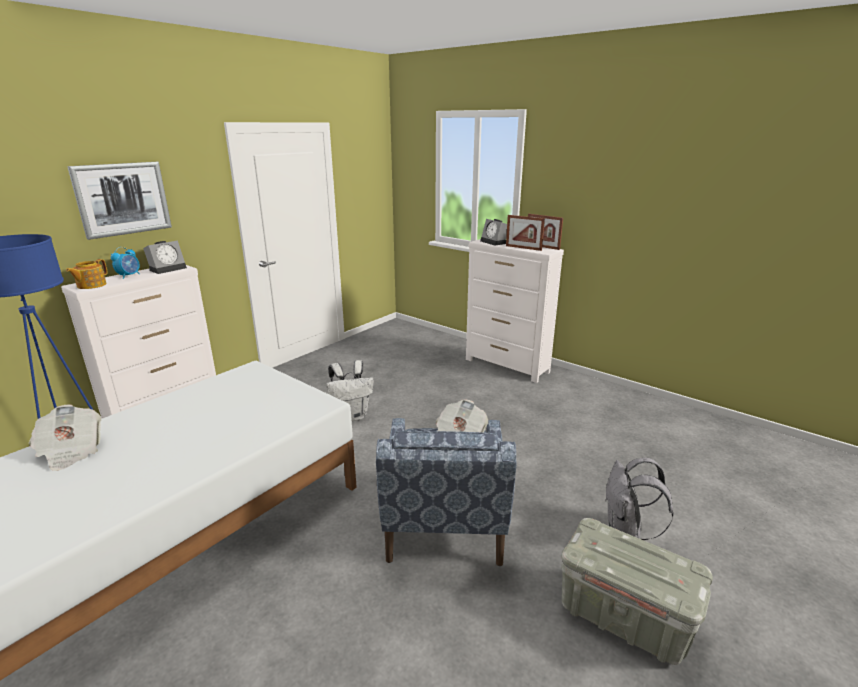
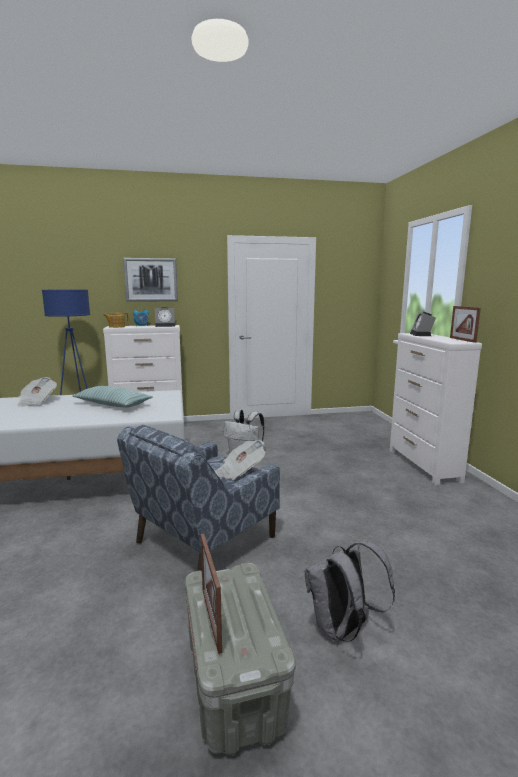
camera: 40 degrees right, 10 degrees down
(215, 413) = (112, 405): none -> pillow
(523, 248) = (438, 339): picture frame -> picture frame (211, 619)

